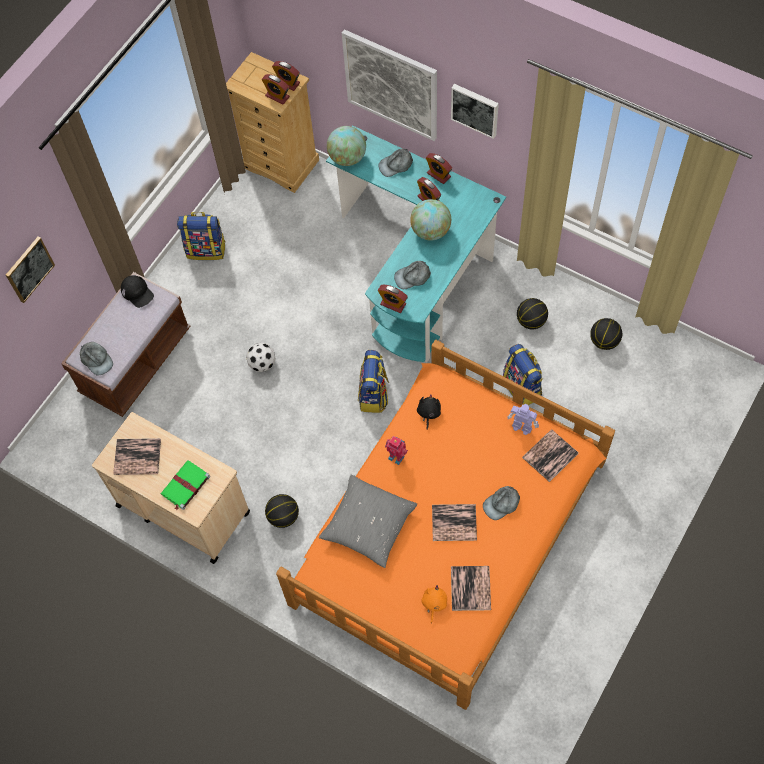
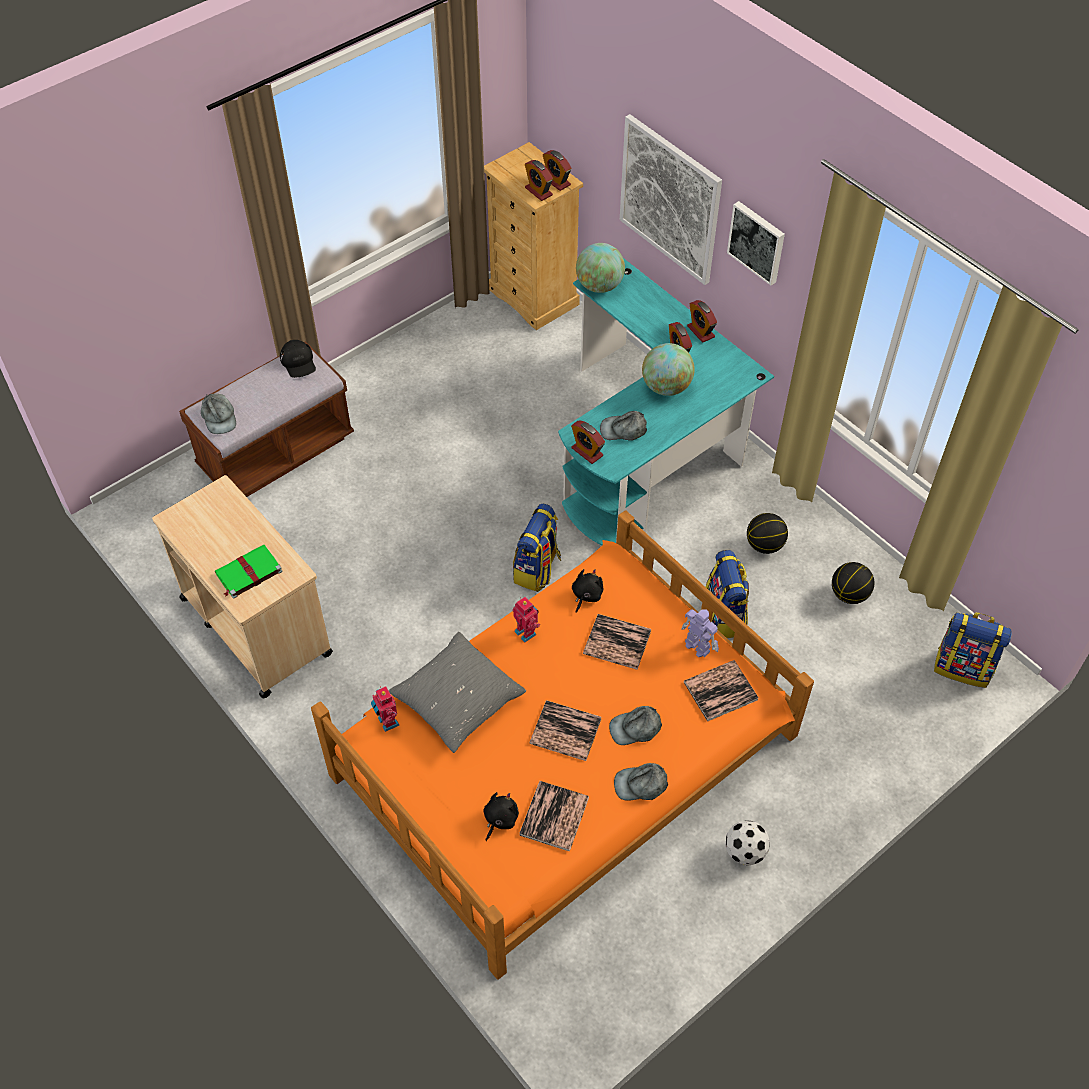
camera: 15 degrees right, 10 degrees down
(29, 269) = (166, 270): picture -> none
(137, 457) = (208, 525): book -> book (617, 642)
(206, 249) = (410, 360): backpack -> backpack (963, 667)
(262, 363) = (419, 496): football -> football (744, 851)
(283, 516) = (369, 672): basketball -> none
(325, 559) = (387, 722): none -> toy robot
(396, 165) = (654, 308): grey cap -> grey cap (641, 784)
(434, 603) = (500, 819): orange plush toy -> black plush toy

